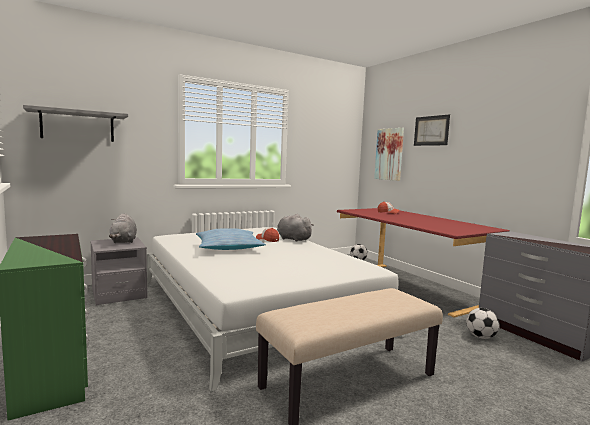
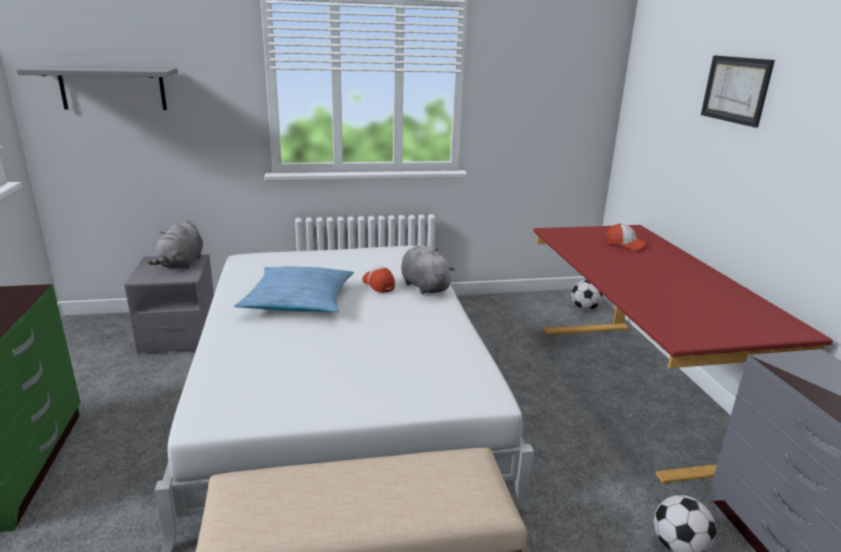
camera: 20 degrees right, 15 degrees up
(389, 154) = (661, 123): picture -> none

